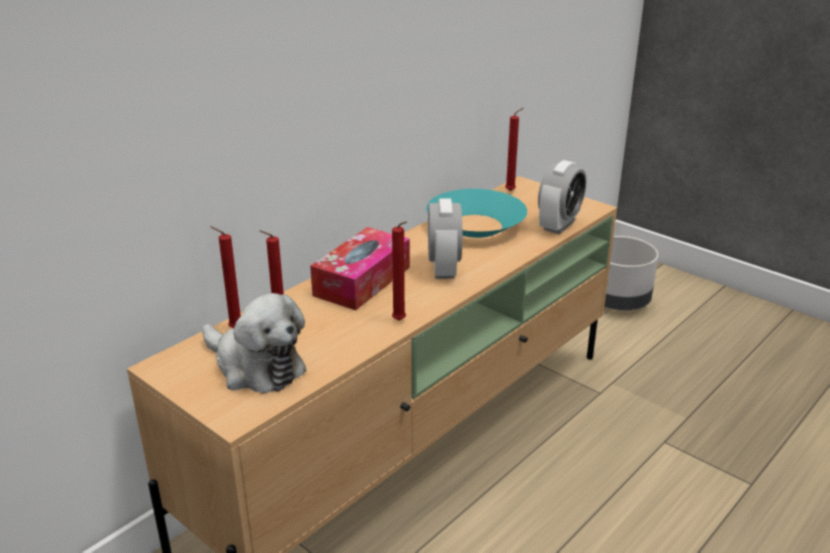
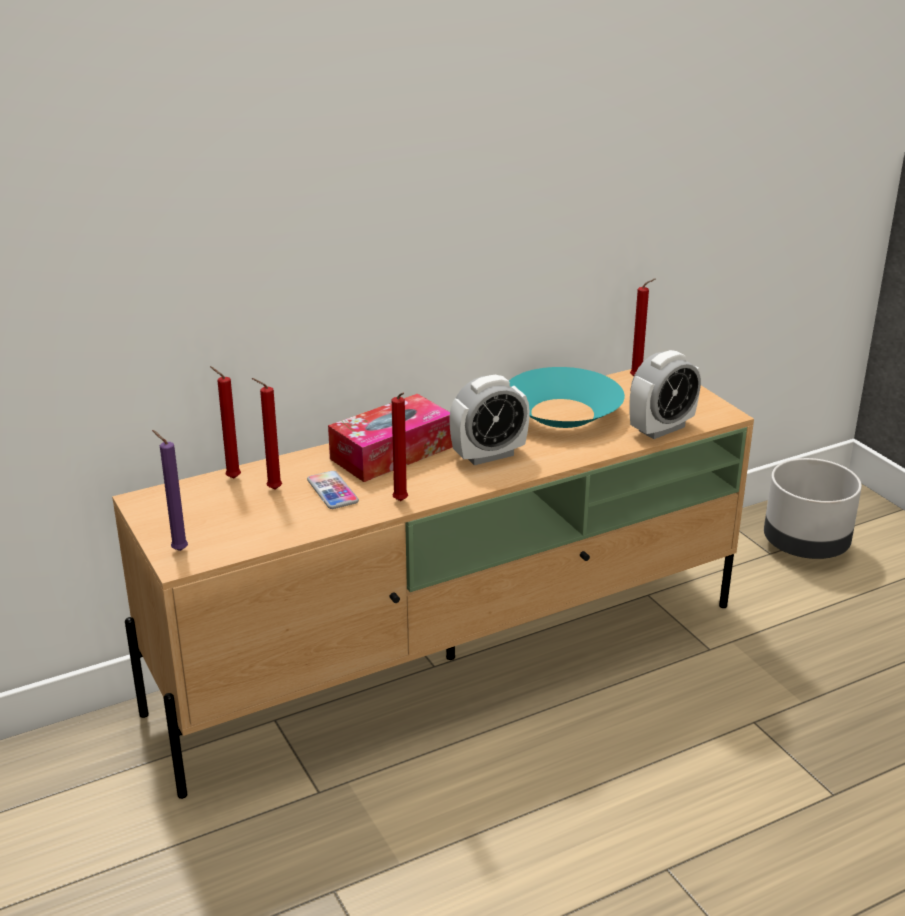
camera: 20 degrees right, 0 degrees up
(225, 407) = (177, 550): none -> purple candle
(255, 367) = (229, 518): plush toy -> none
(334, 323) = (332, 491): none -> phone
(443, 269) = (488, 455): alarm clock -> alarm clock turned 45 degrees clockwise

